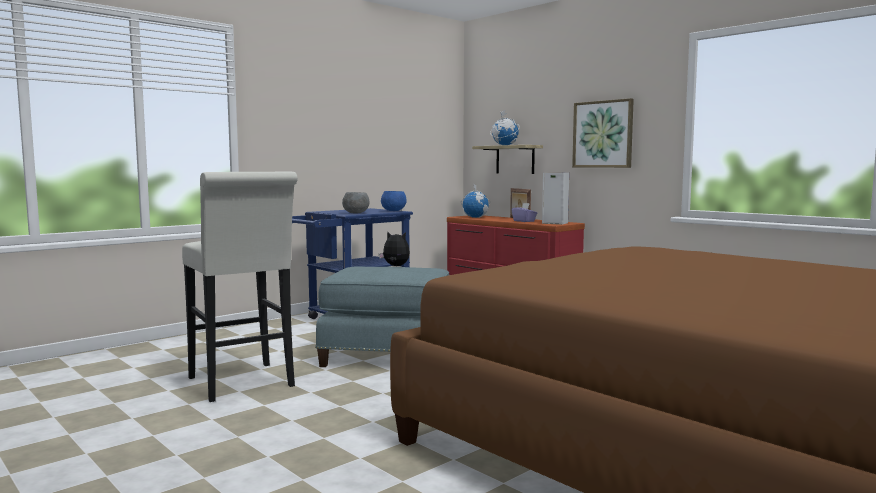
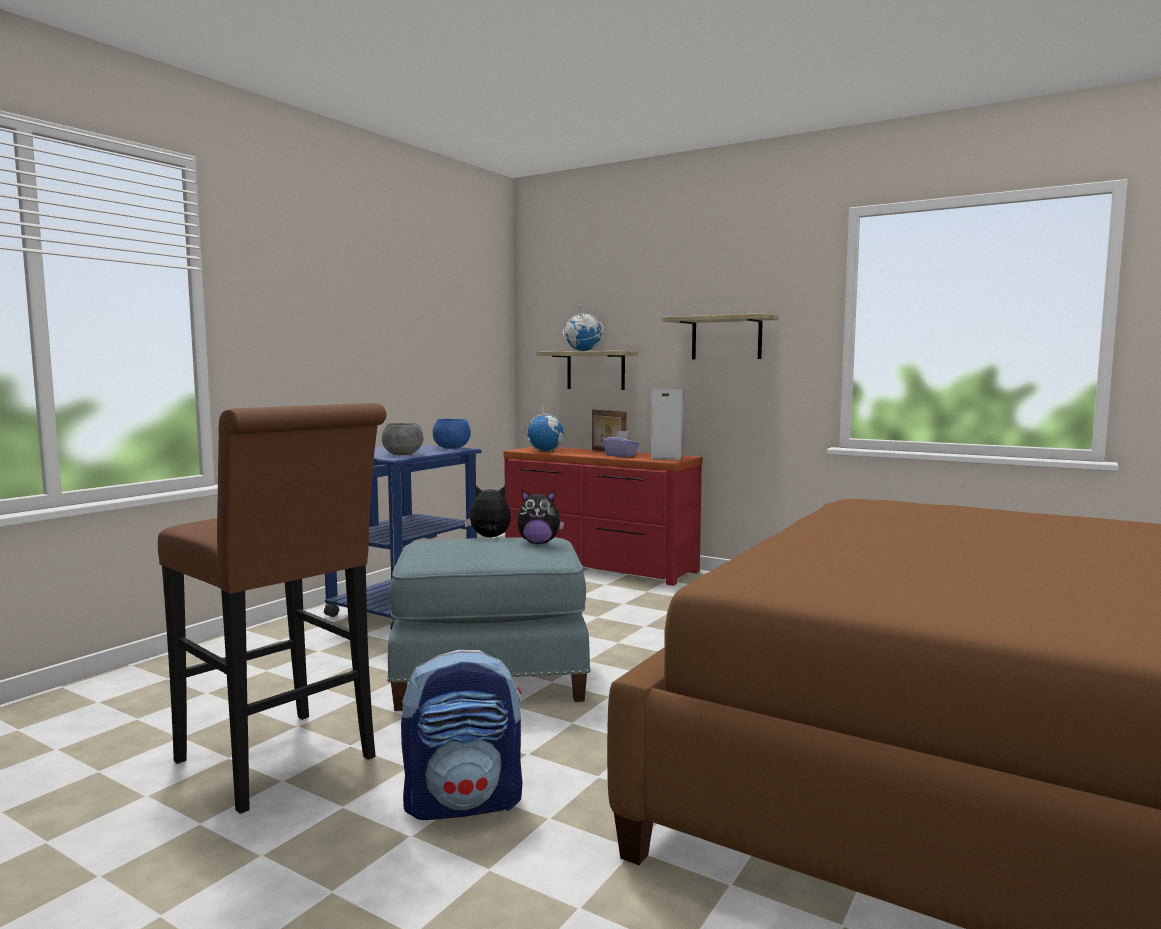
camera: 15 degrees left, 0 degrees up
(243, 384) = (283, 764): white stool -> brown stool
(330, 410) = (464, 802): none -> backpack
(422, 270) = (539, 543): none -> plush toy
(603, 134) = (726, 338): picture -> shelf

